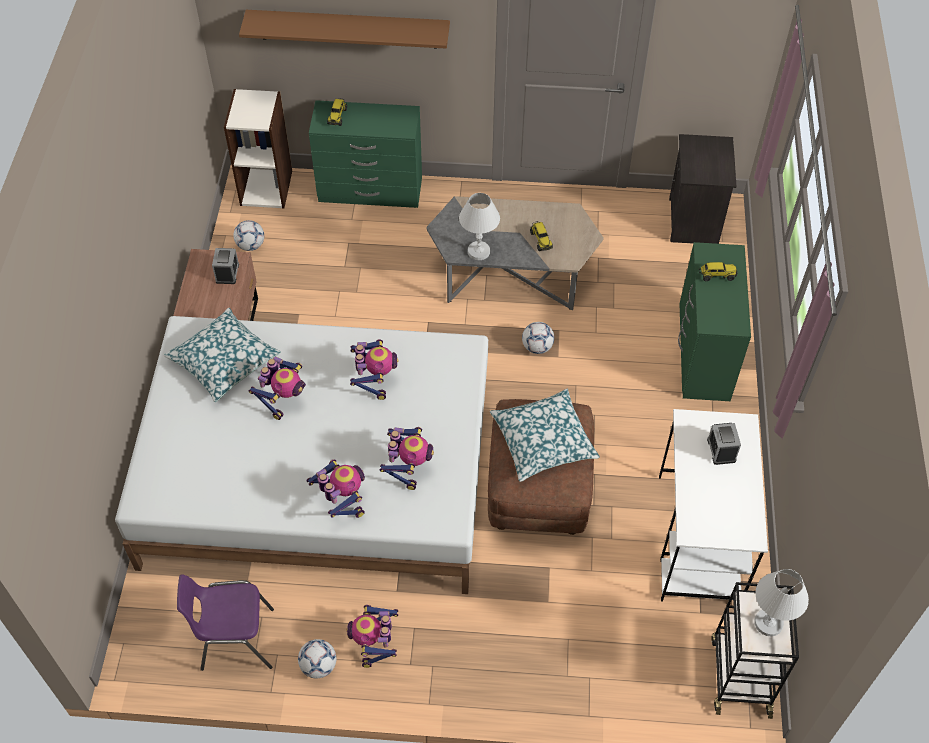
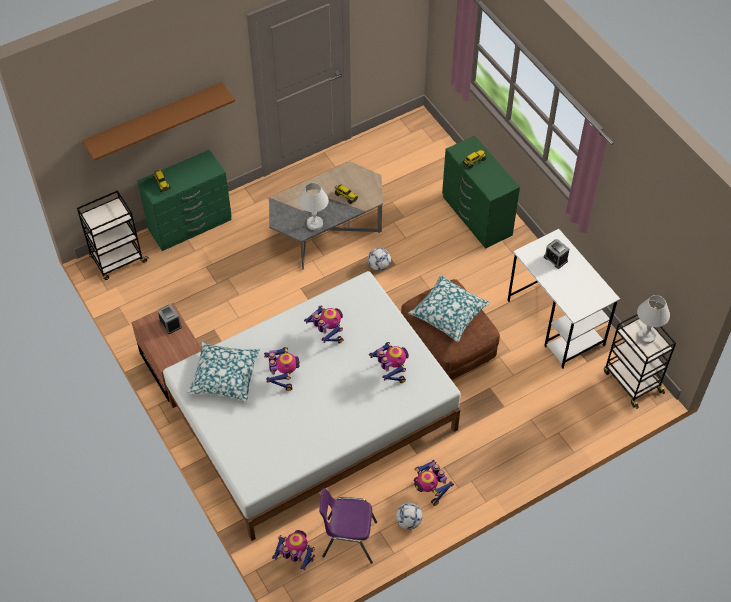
camera: 35 degrees left, 0 degrees up
(235, 640) = (348, 539): purple chair -> purple chair turned 45 degrees clockwise
(251, 245) = (142, 304): football -> none
(266, 187) = (118, 260): bookcase -> black cart
(341, 501) = (369, 413): toy robot -> toy robot (295, 558)
(694, 221) = (408, 138): black nightstand -> none

